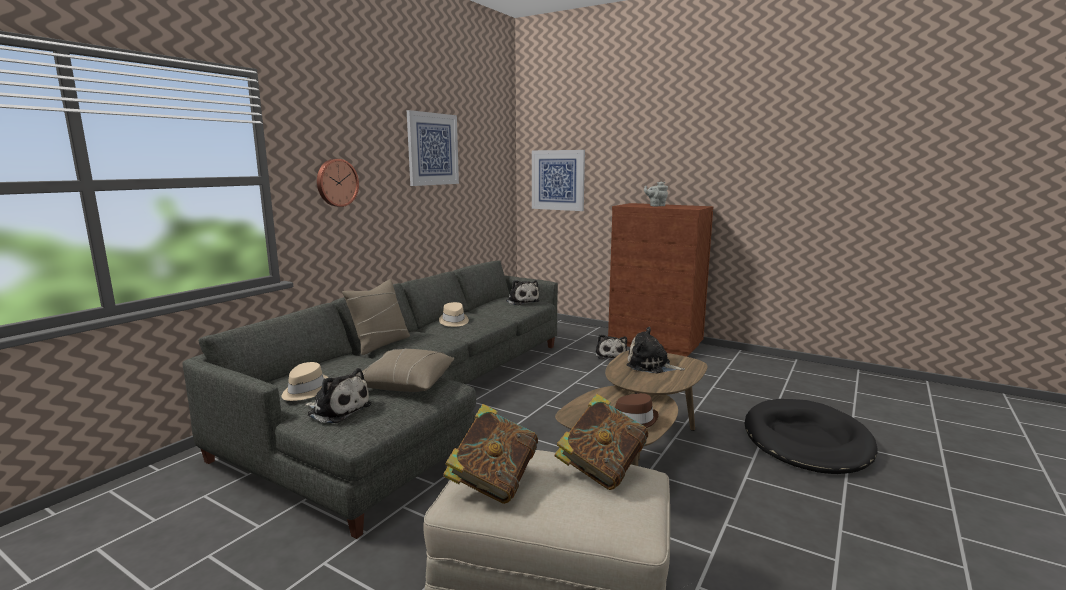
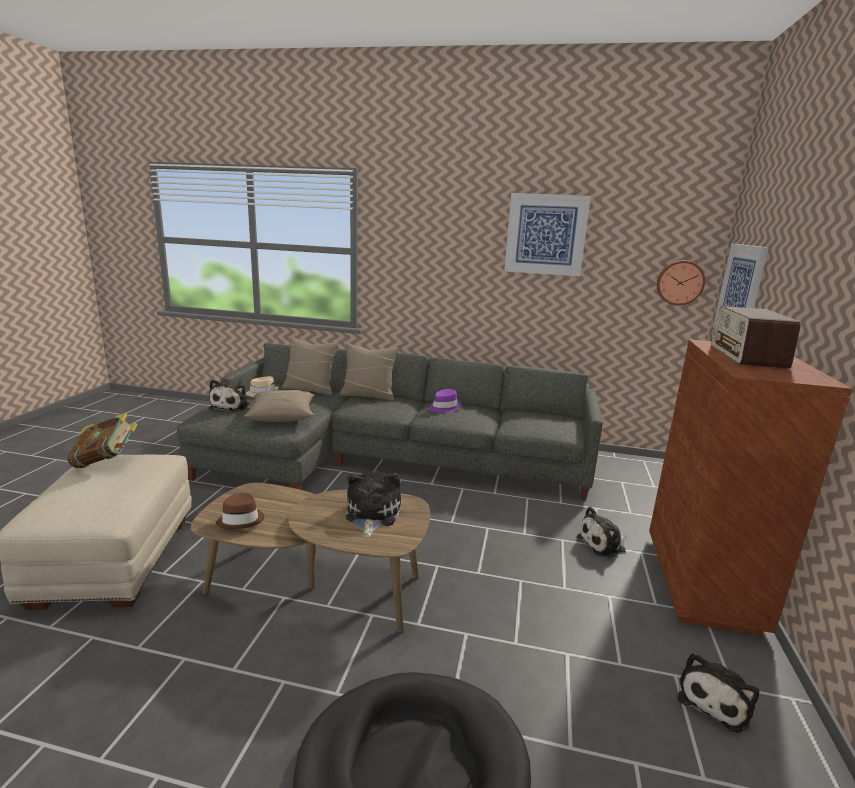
camera: 70 degrees right, 5 degrees up
(322, 366) = (310, 389): none -> beige pillow
(336, 182) = (416, 259): wall clock -> wall clock (679, 282)
(453, 321) = (444, 407): beige hat -> purple hat
(522, 301) = (553, 425): plush toy -> plush toy (715, 700)
(601, 470) = (110, 497): book -> none
(656, 206) = (747, 356): grey teapot -> radio

